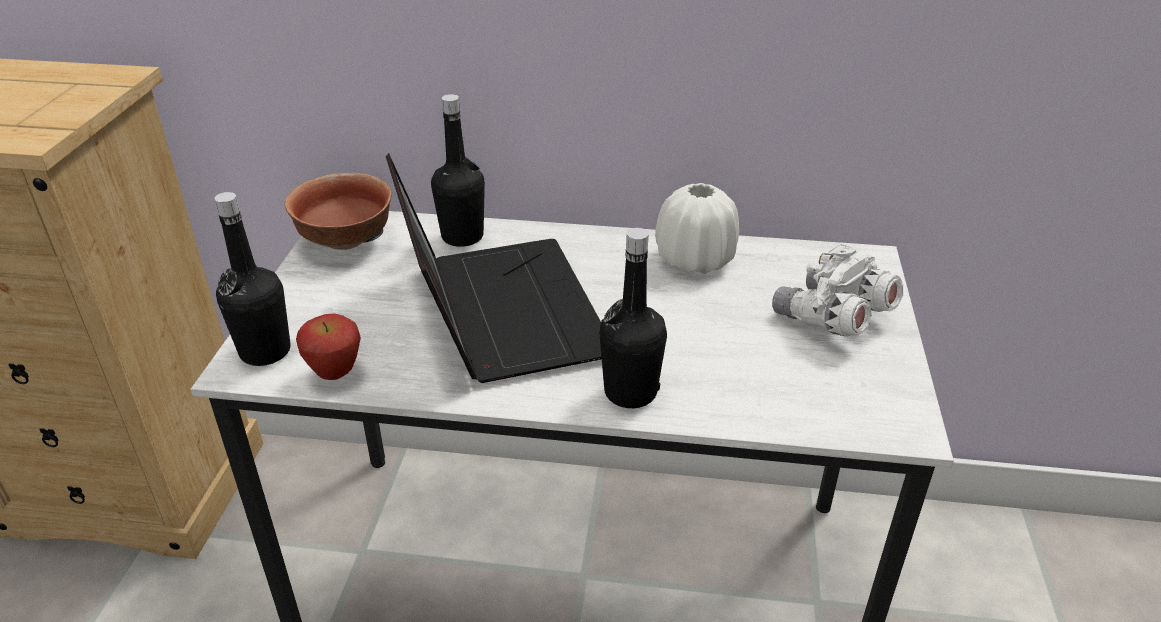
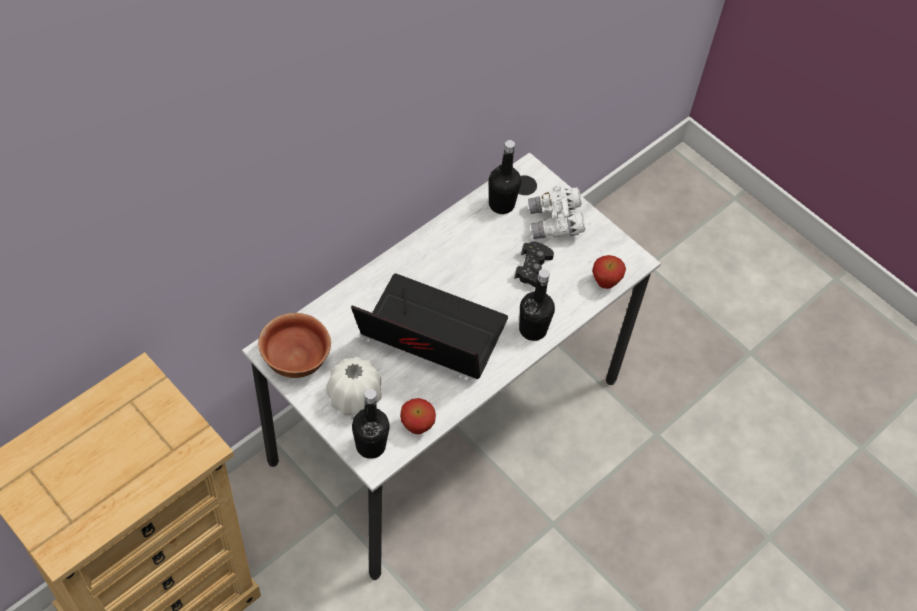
camera: 55 degrees left, 20 degrees up
(462, 236) = (345, 307): black bottle -> black bottle (501, 204)
(694, 260) = (464, 232): white vase -> white vase (354, 398)
(730, 339) = (533, 269): none -> black game controller
(817, 419) = (605, 283): none -> apple

